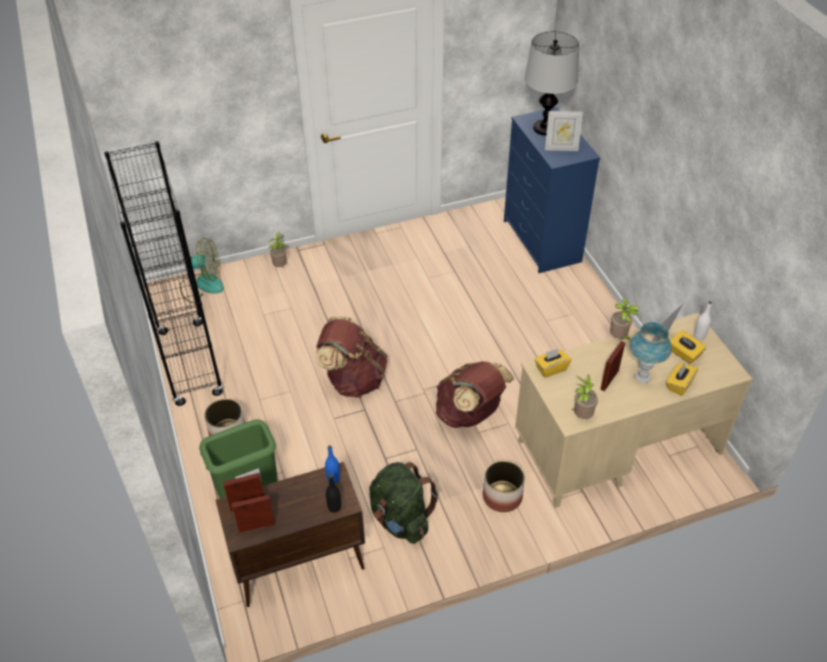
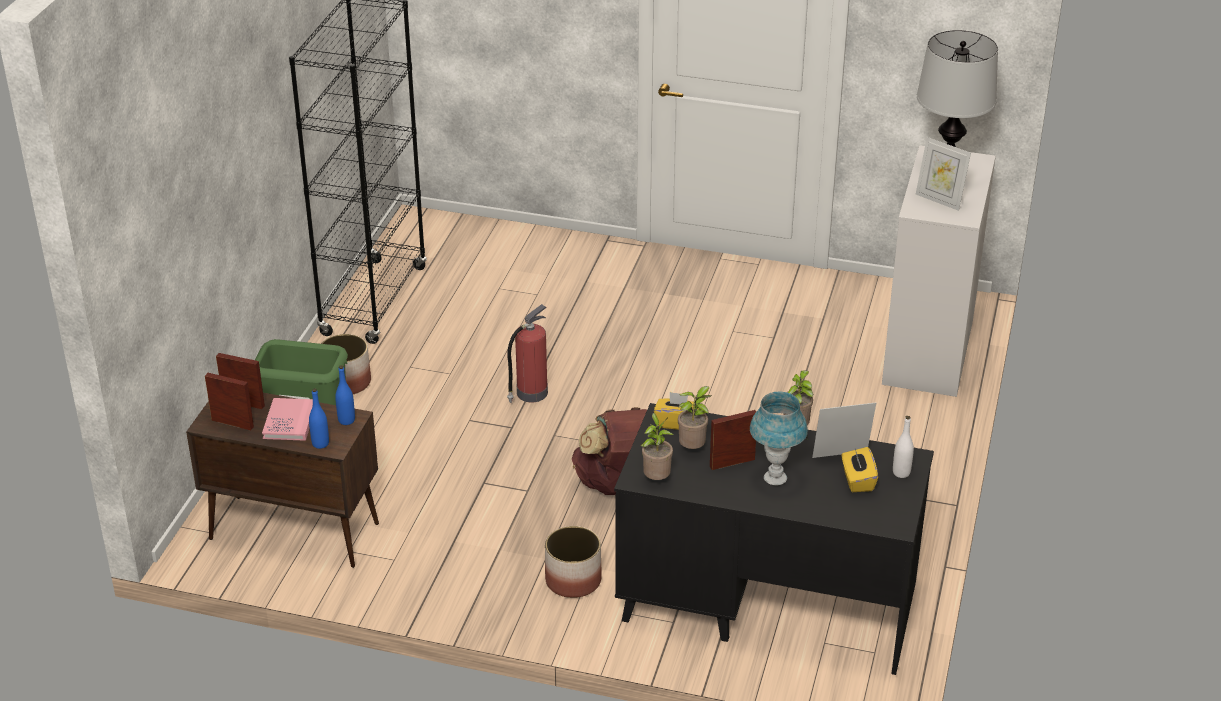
camera: 35 degrees right, 10 degrees down
(202, 285) = (463, 232): fan -> none
(280, 266) = (569, 248): potted plant -> potted plant (693, 449)
(295, 502) = (289, 422): none -> pink book
(334, 507) = (320, 443): black bottle -> blue bottle
(353, 379) = (530, 393): brown backpack -> fire extinguisher
(401, 519) = (439, 545): green backpack -> none
(542, 241) = (928, 353): blue dresser -> white dresser
(616, 448) = (765, 603): beige desk -> black desk
(679, 385) = (811, 505): yellow tissue box -> none

